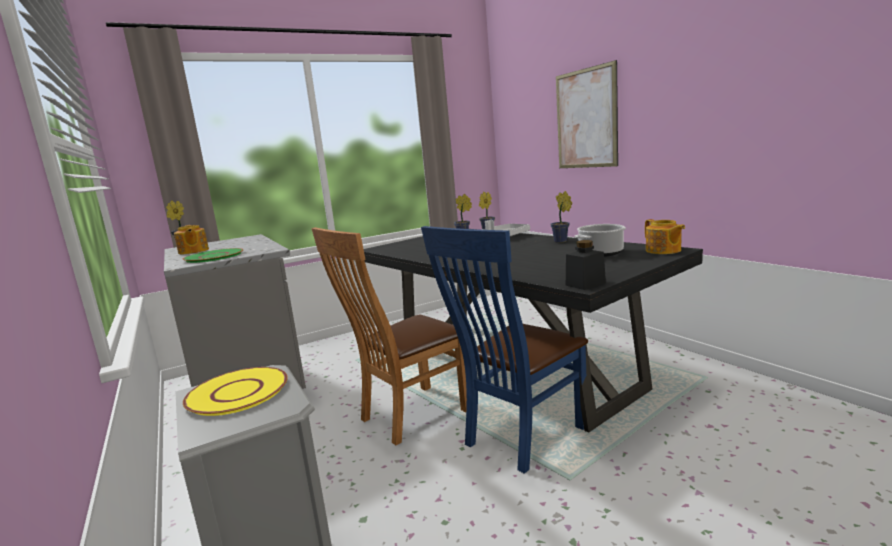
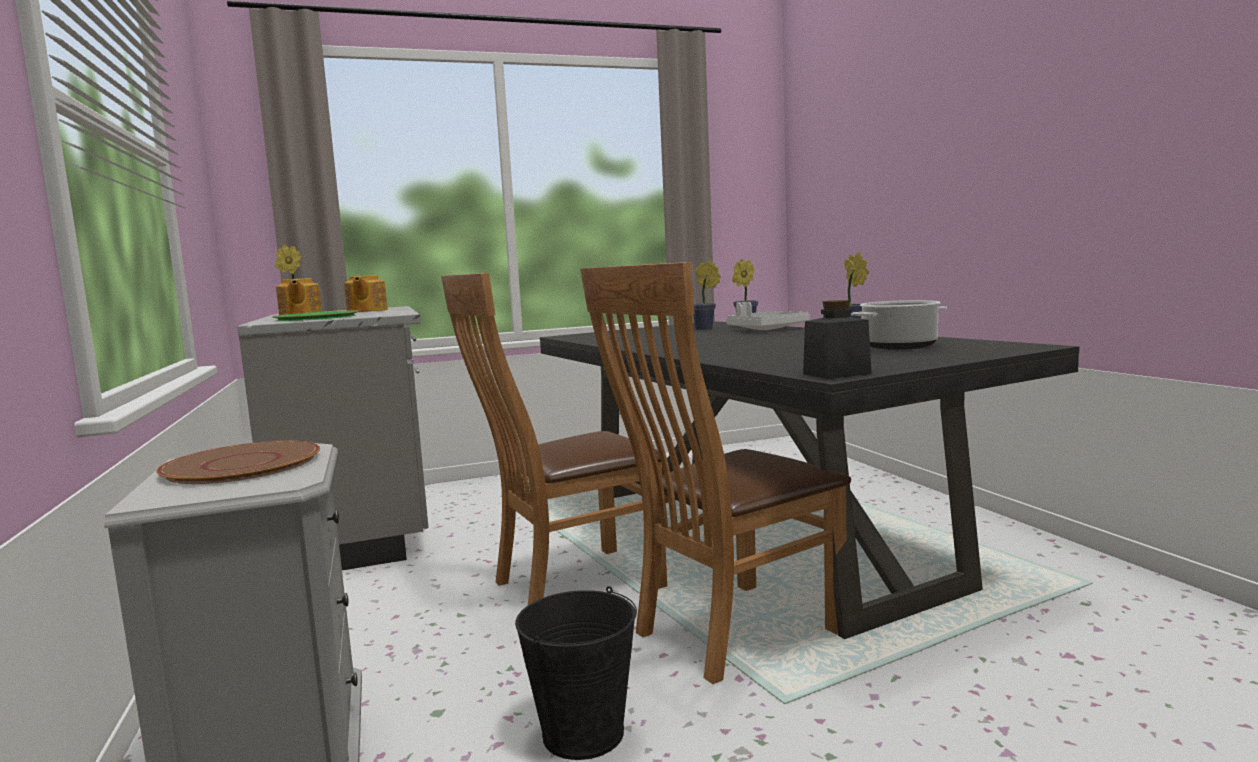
camera: 10 degrees right, 5 degrees down
(237, 392) = (242, 465): yellow plate -> brown plate
(460, 519) = (582, 733): none -> black bucket
(519, 438) = (726, 634): blue chair -> brown chair
(586, 119) = (918, 150): picture -> none
(663, 251) = (1007, 346): teapot -> teapot (366, 311)

